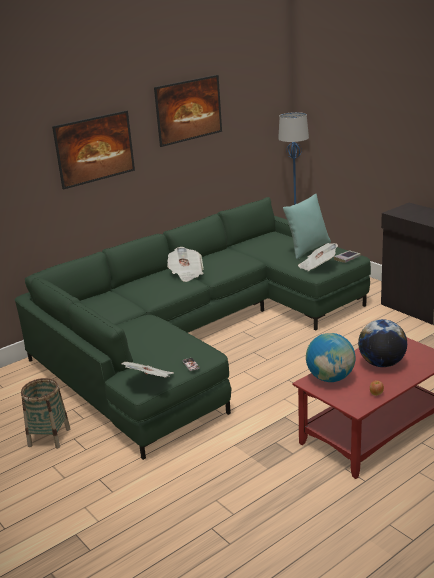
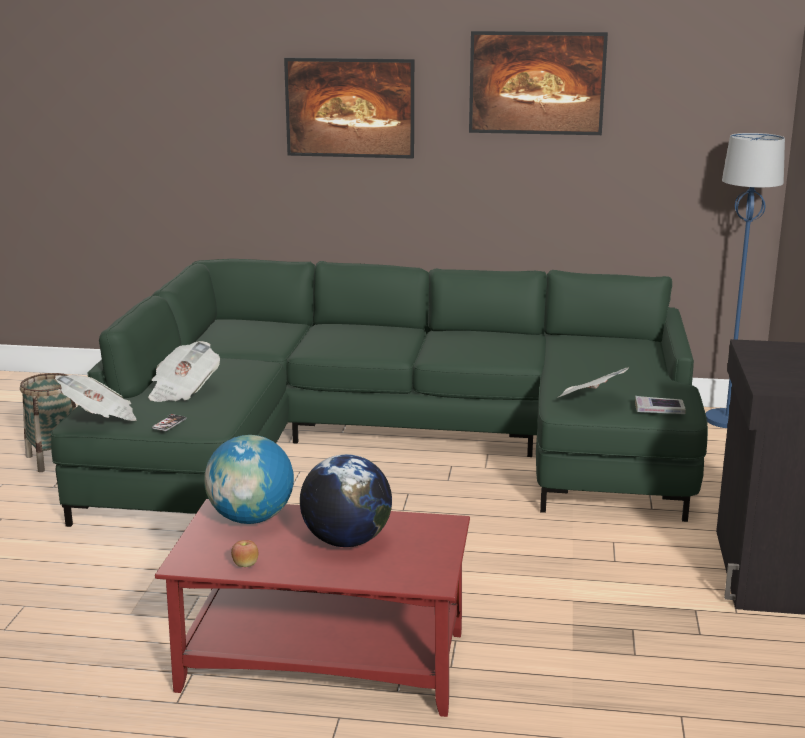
camera: 45 degrees right, 5 degrees down
(186, 273) = (413, 339): newspaper -> newspaper (183, 391)
(307, 249) = (637, 377): turquoise pillow -> none

